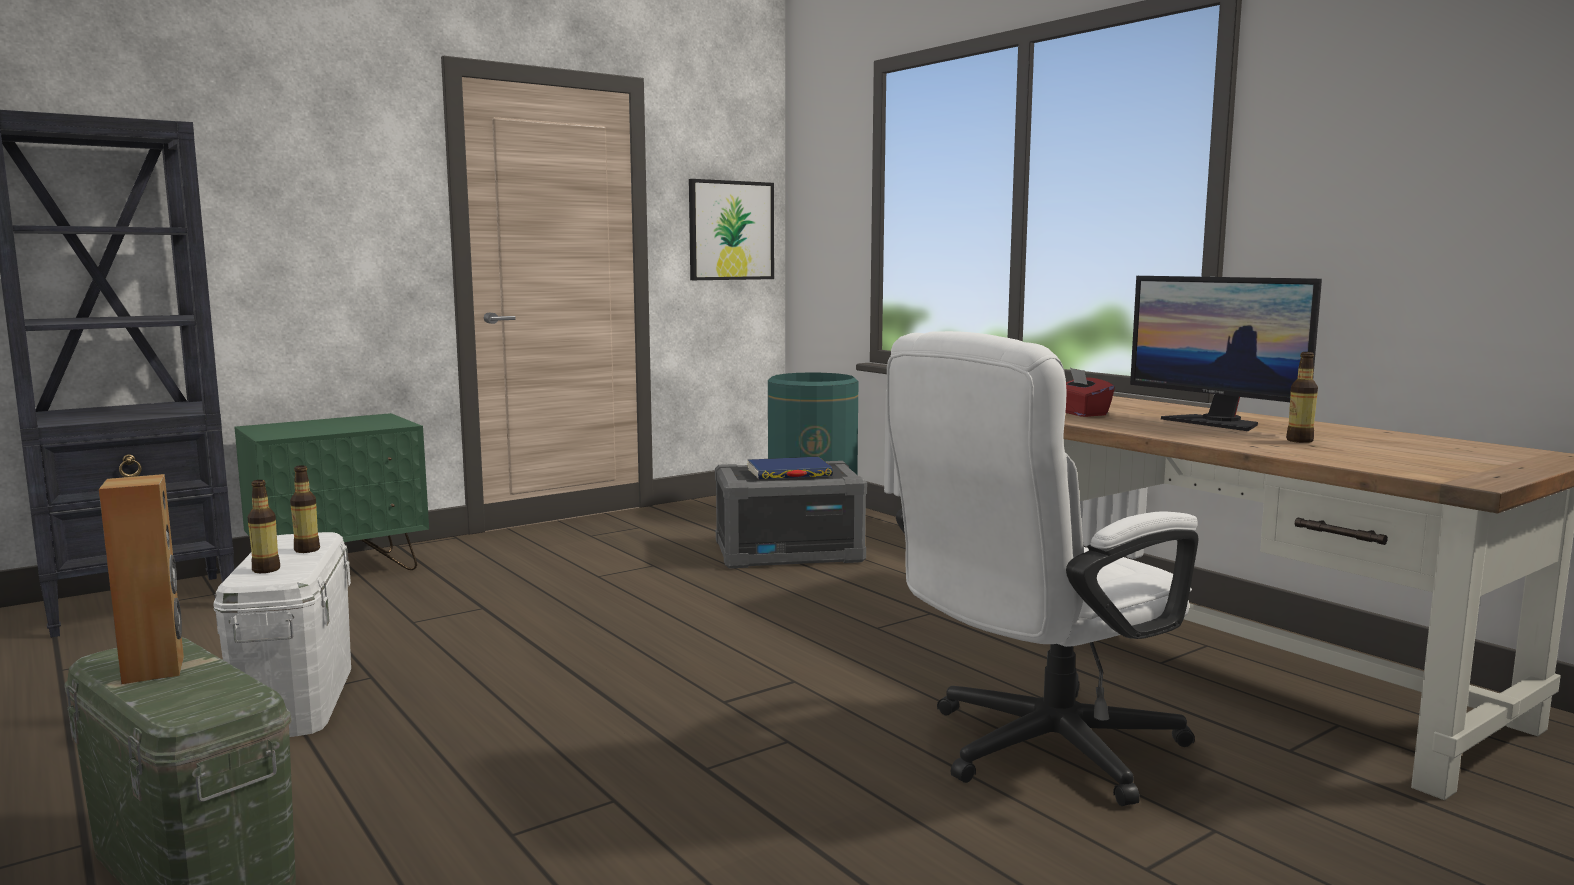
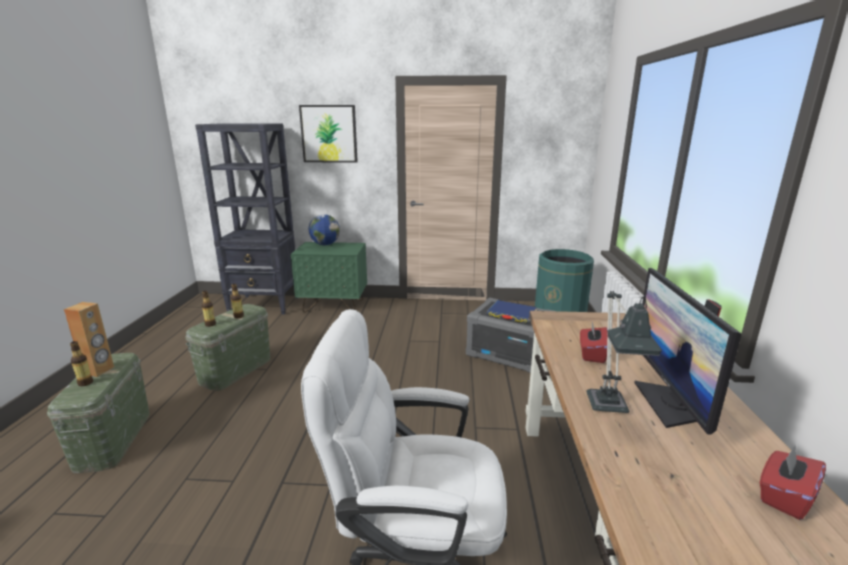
camera: 40 degrees right, 10 degrees up
(296, 698) = (236, 370): white storage box -> green storage box
(303, 423) = (325, 244): none -> globe
(731, 230) = (556, 160): picture -> picture (329, 134)
(1186, 432) = (609, 409): none -> table lamp
(1299, 440) = (677, 463): bottle -> bottle (85, 383)
(1386, 438) = (784, 496): none -> red tissue box

